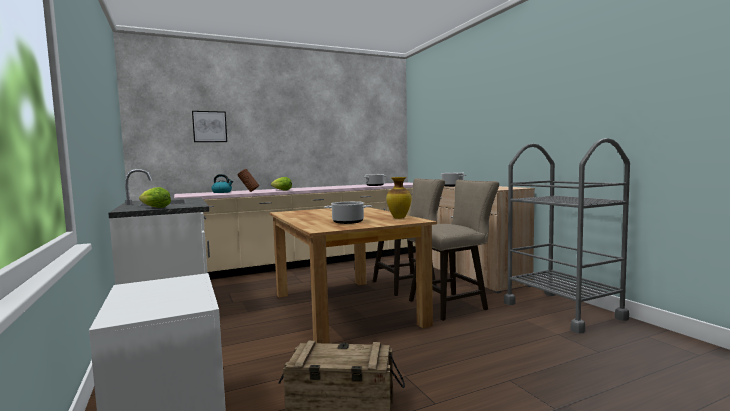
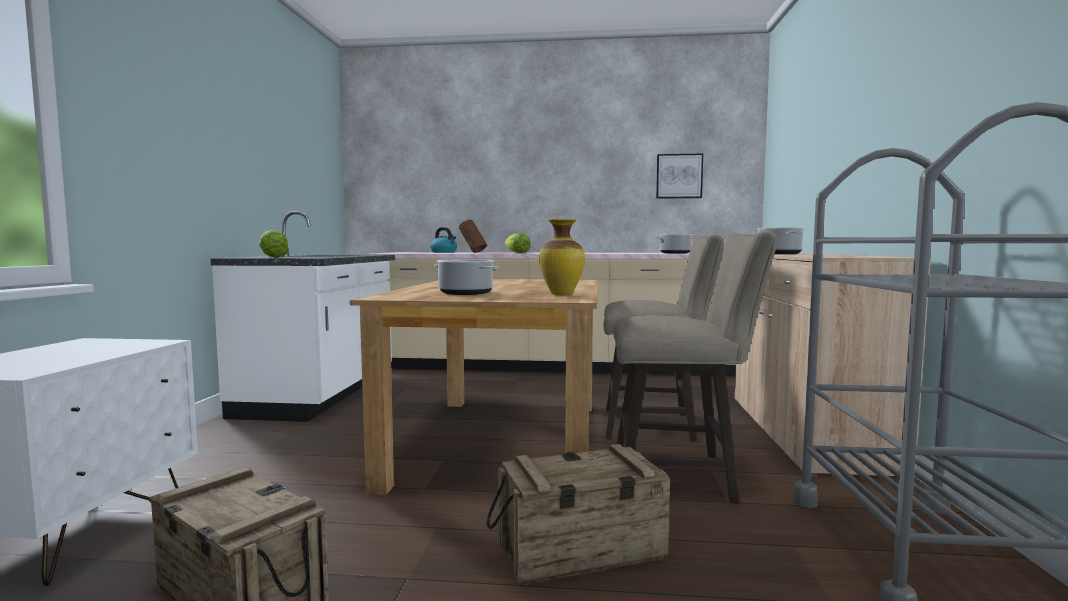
camera: 30 degrees right, 0 degrees up
(209, 126) = (442, 163): picture -> picture (679, 176)
(458, 344) = (581, 552): none -> crate

